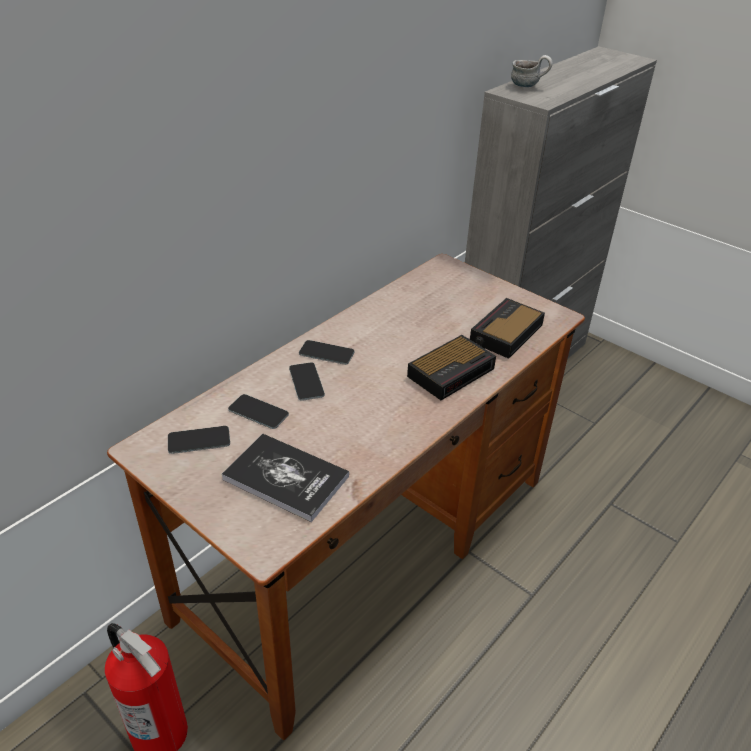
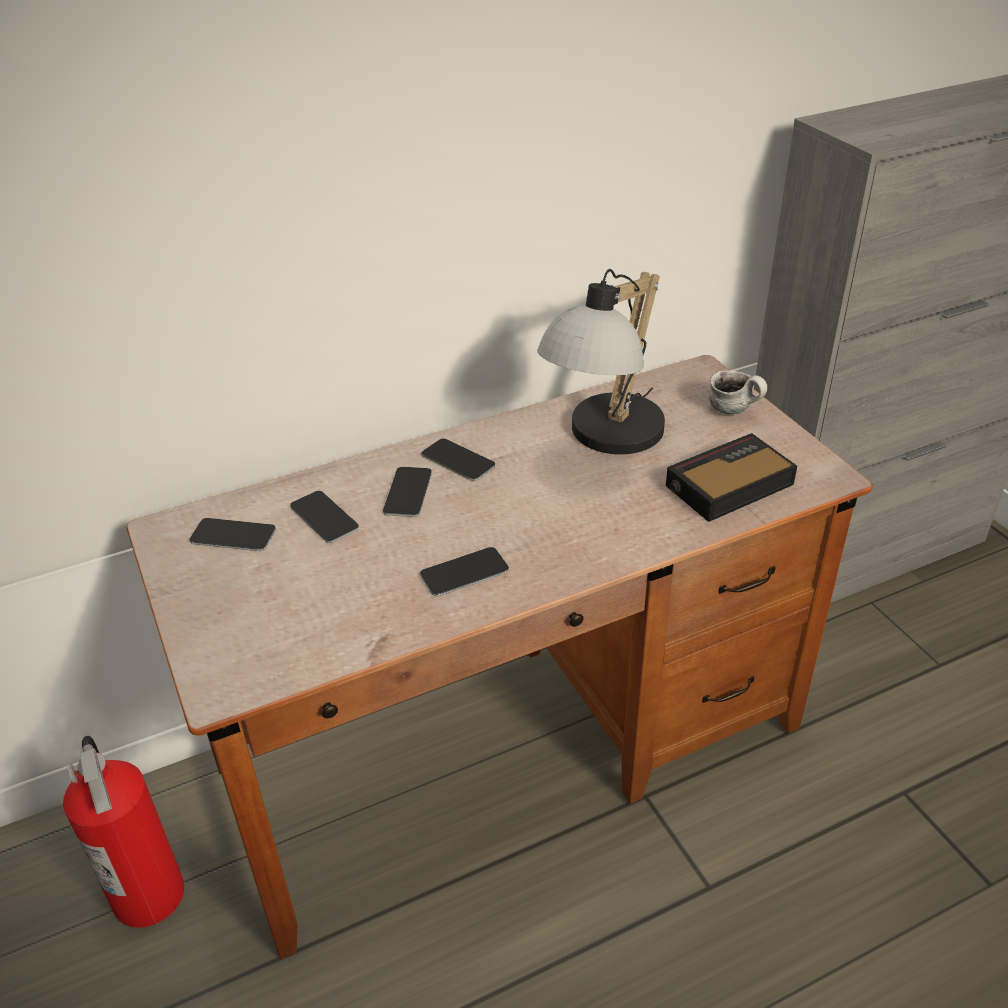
camera: 25 degrees right, 0 degrees up
(286, 478) = (303, 608): book -> none
(380, 426) = (464, 572): none -> phone
(414, 321) = (605, 441): none -> table lamp
(452, 372) = (612, 522): alarm clock -> none
(528, 86) = (873, 116): mug -> mug (735, 410)

